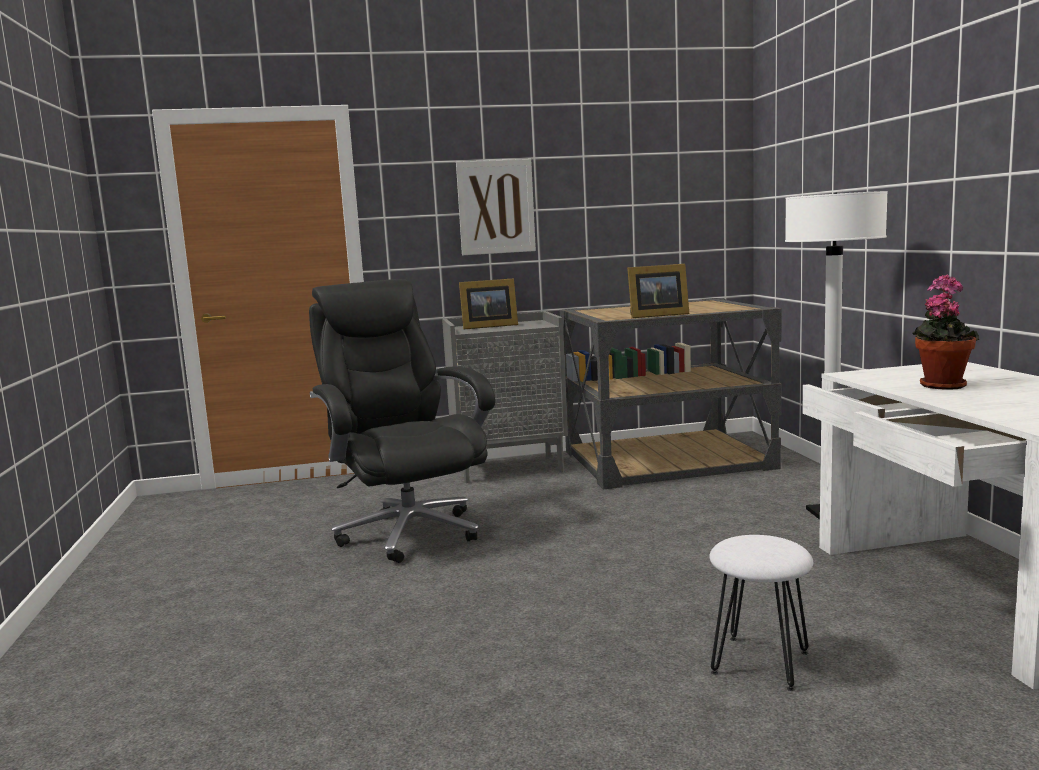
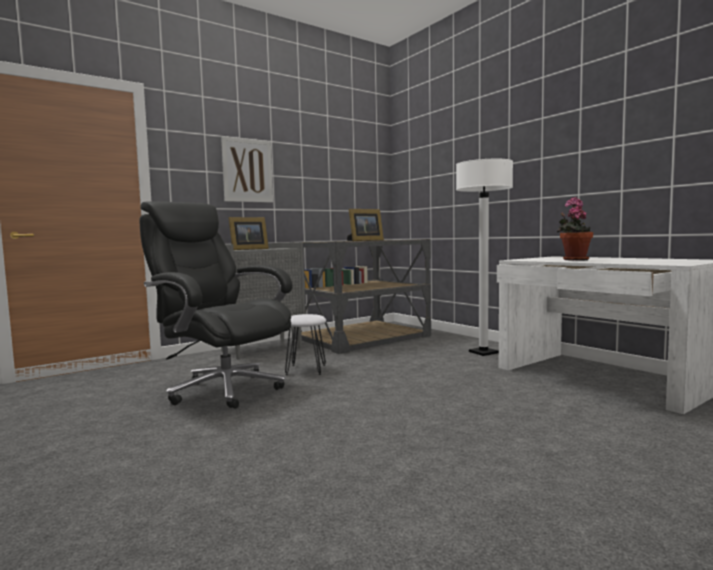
camera: 25 degrees left, 5 degrees down
(759, 662) = (541, 425): white stool -> white stool (305, 370)

